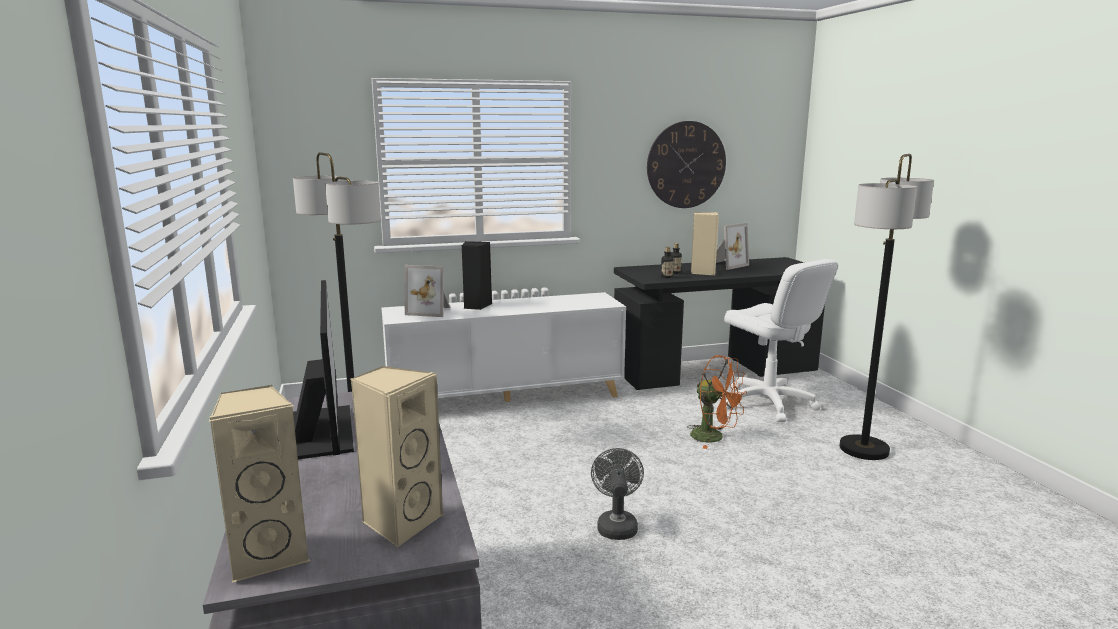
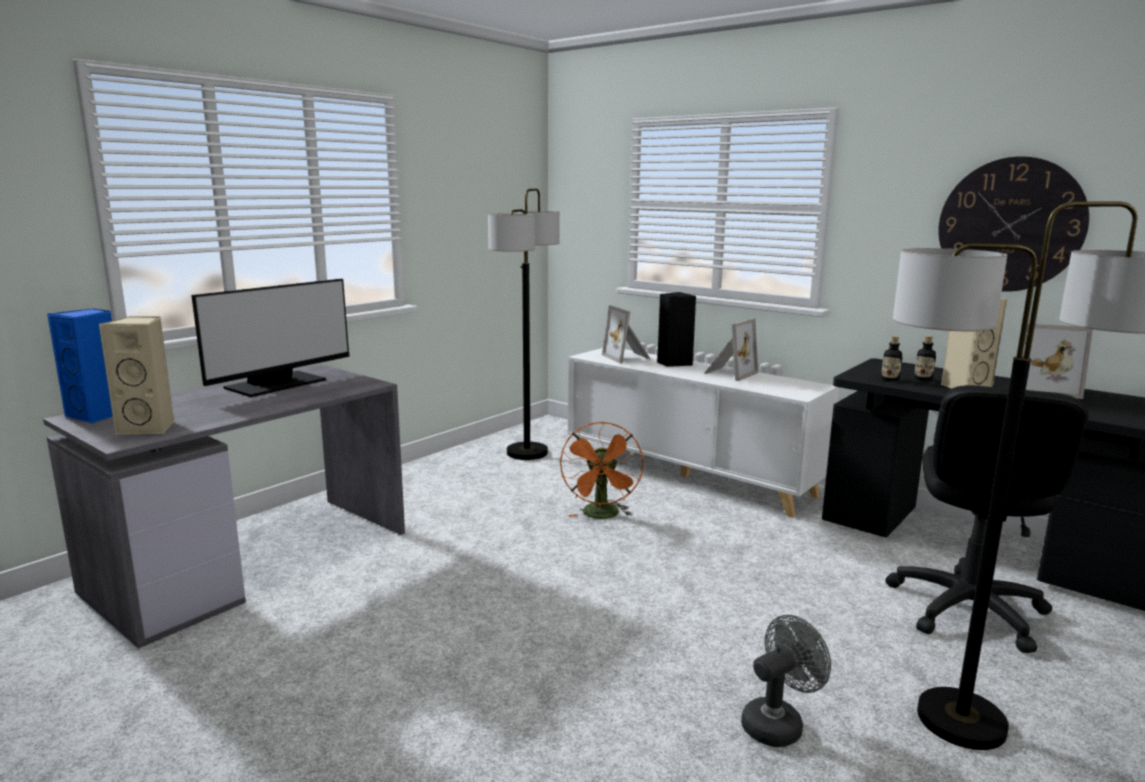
camera: 55 degrees right, 0 degrees up
(269, 555) = (98, 415): beige speaker -> blue speaker
(531, 302) = (729, 373): none -> picture frame
(616, 525) = (520, 594): grey fan -> grey fan (778, 723)
(714, 438) = (790, 597): orange fan -> orange fan (602, 516)
(768, 403) = (966, 609): white office chair -> black office chair

